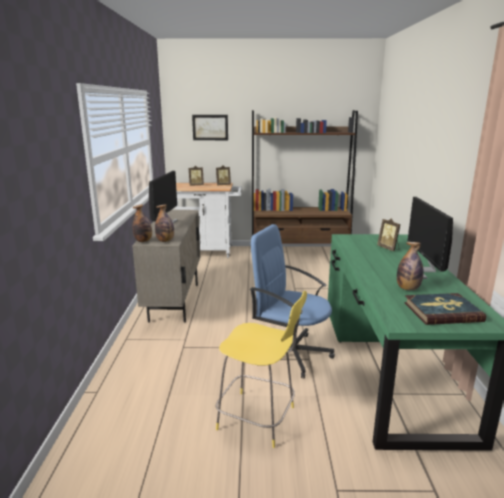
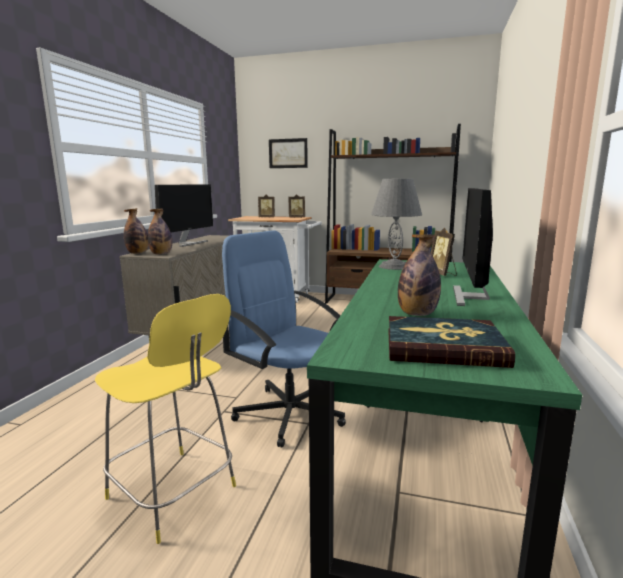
camera: 15 degrees right, 5 degrees down
(351, 242) = (394, 266): none -> grey table lamp

